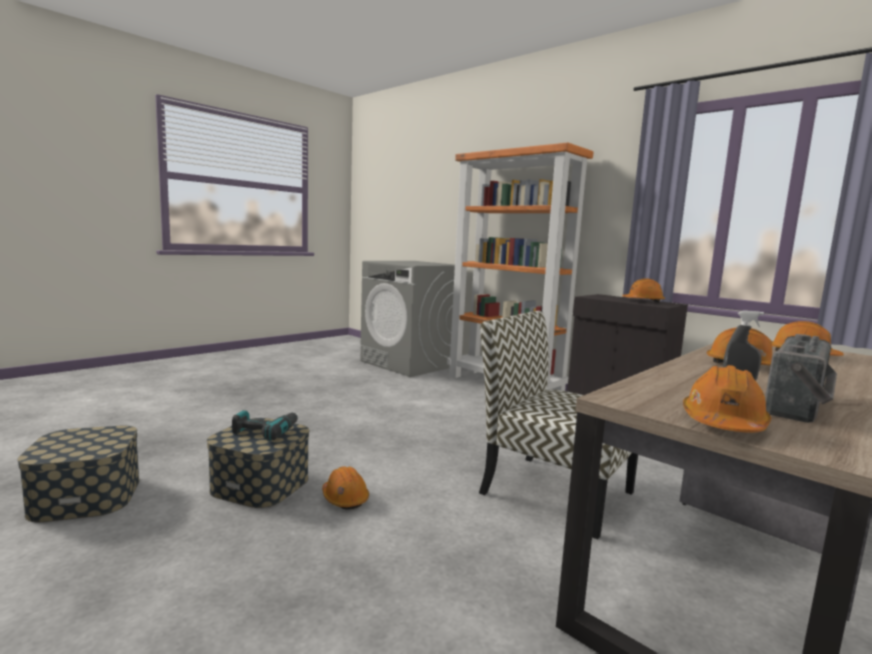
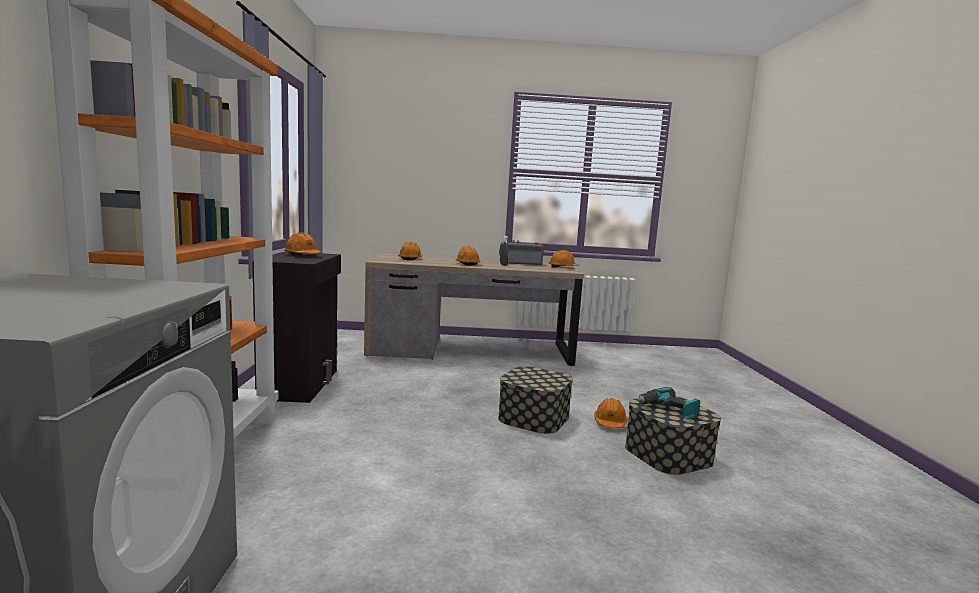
camera: 135 degrees left, 0 degrees up
(86, 496) = (831, 500): storage box -> storage box (534, 417)
(554, 491) = (478, 381): chair -> none

